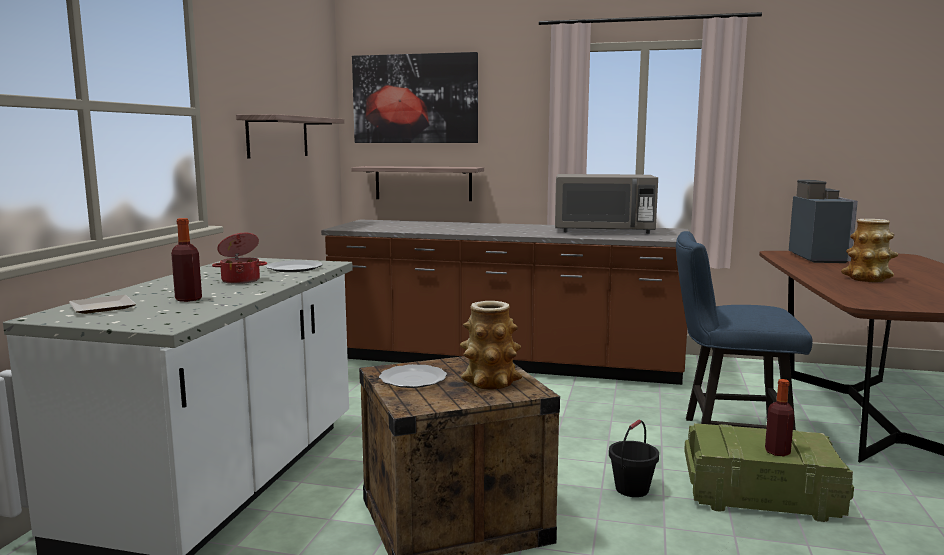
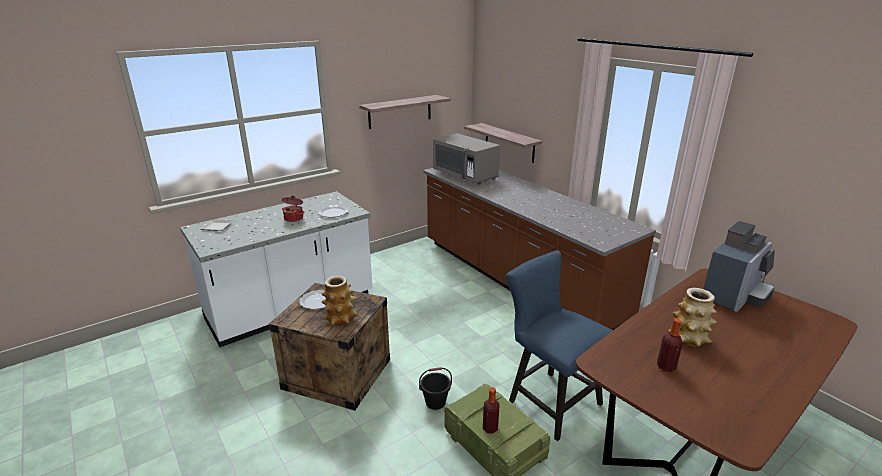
camera: 40 degrees right, 15 degrees up
(188, 299) = (249, 230): bottle -> bottle (666, 367)
(415, 99) = (509, 83): picture -> none
(603, 231) = (578, 217): grey microwave -> grey microwave (465, 175)

